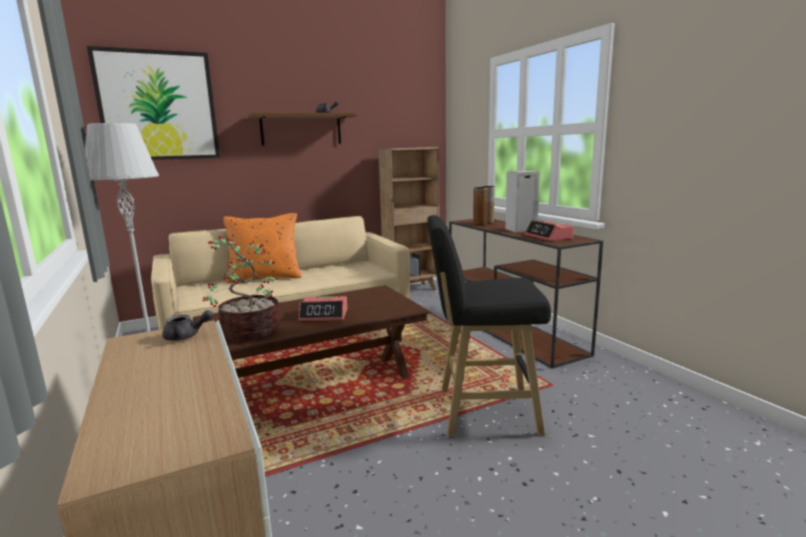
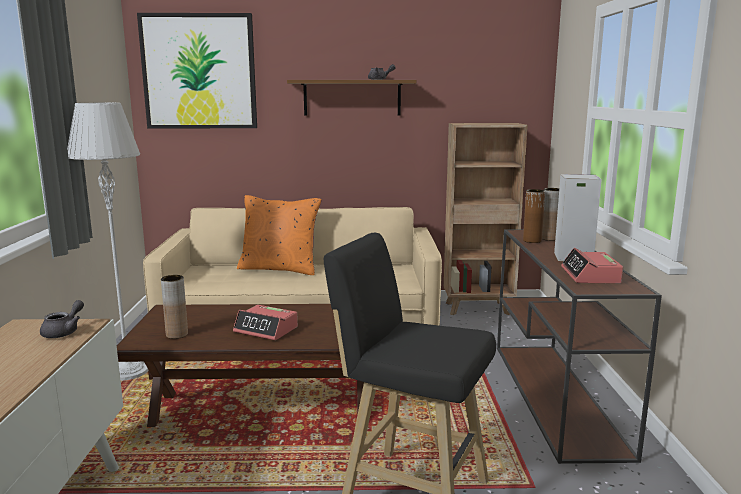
camera: 25 degrees right, 0 degrees up
(186, 336) = (64, 332): grey teapot -> grey teapot turned 90 degrees counterclockwise
(249, 332) = (177, 334): potted plant -> brown vase

